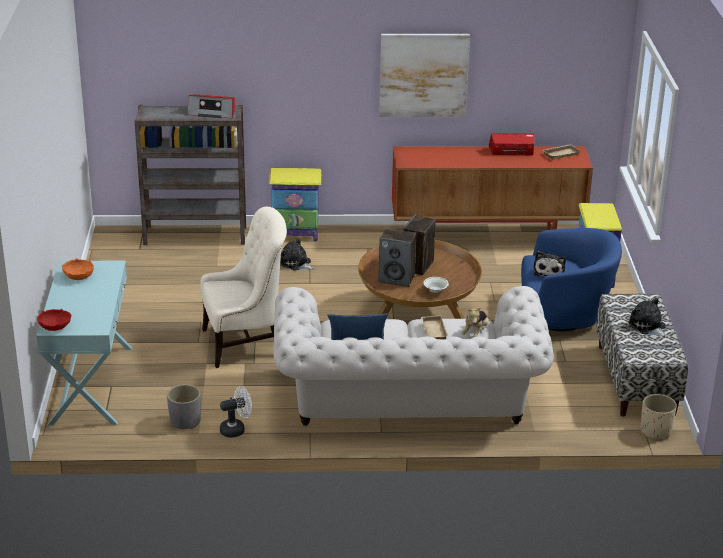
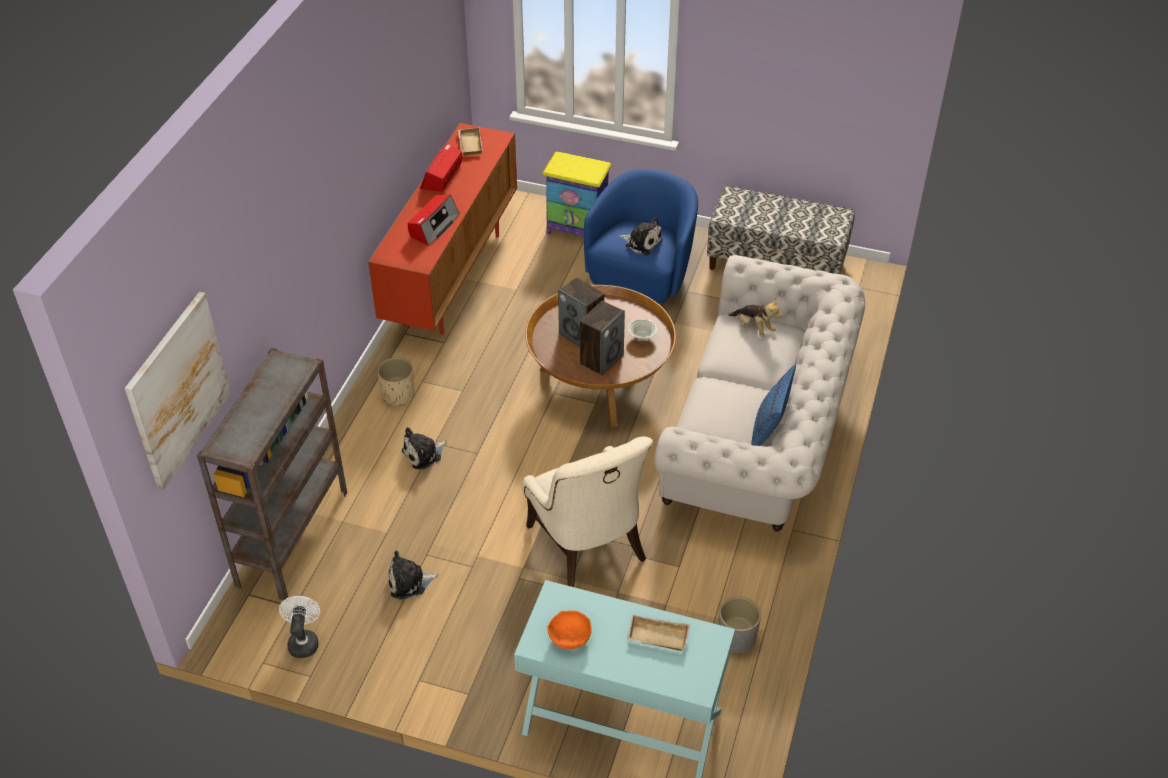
camera: 70 degrees left, 15 degrees up
(55, 327) = (696, 684): red bowl -> none
(212, 112) = (277, 382): radio -> radio (433, 226)
(236, 429) = (767, 593): white fan -> white fan (303, 641)
(246, 343) = (588, 544): beige armchair -> beige armchair turned 150 degrees clockwise
(296, 234) = (350, 436): nightstand -> none
(423, 75) = (368, 159): picture -> picture (178, 390)
(432, 331) = (744, 357): beige tray -> beige tray (657, 637)
(648, 326) = (782, 211): plush toy -> plush toy (409, 582)
(655, 431) = (863, 281): beige planter -> beige planter (398, 395)

